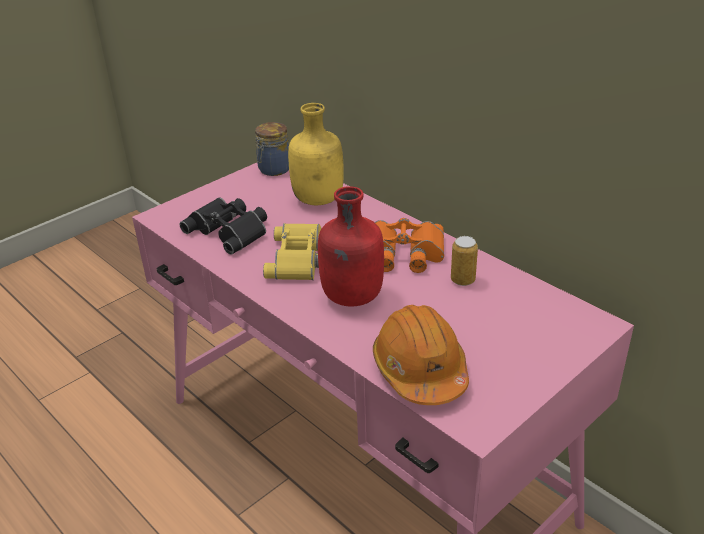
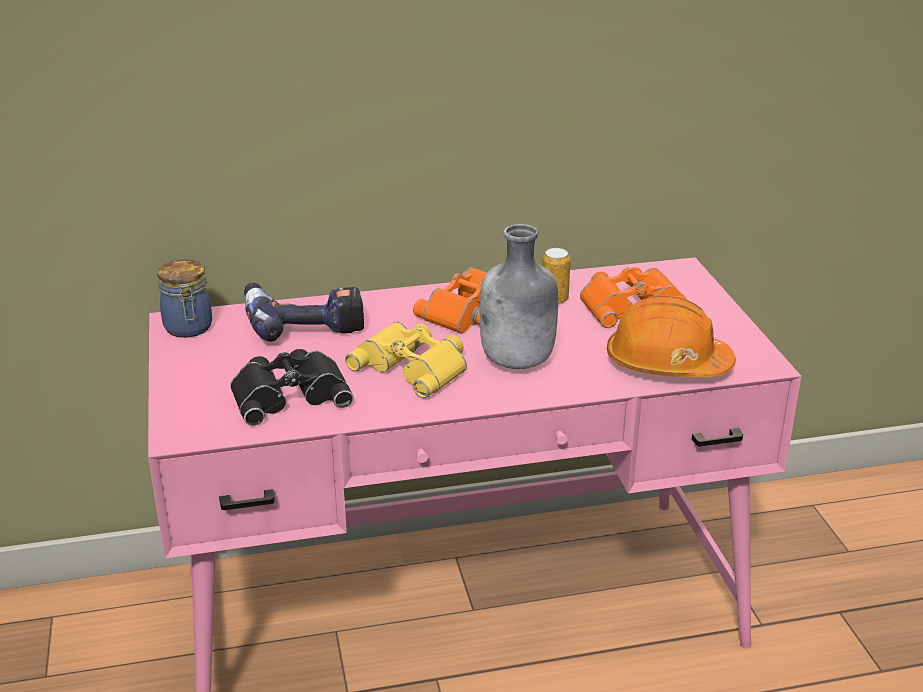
camera: 60 degrees left, 5 degrees down
(319, 199) = (304, 322): yellow bottle -> power drill
(351, 297) = (518, 361): red bottle -> grey bottle
(499, 318) = (630, 304): none -> orange binoculars

